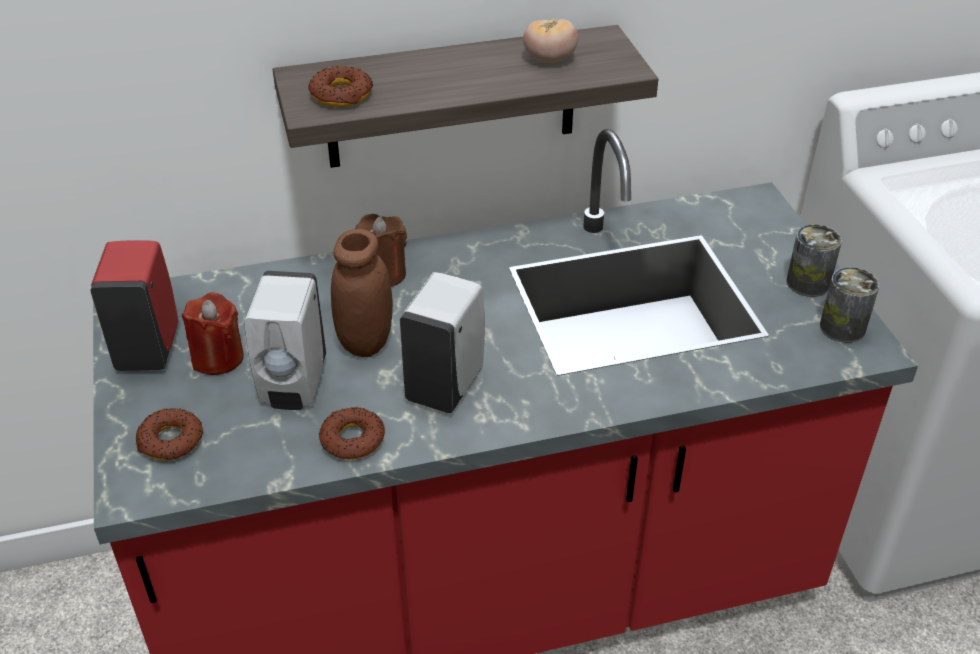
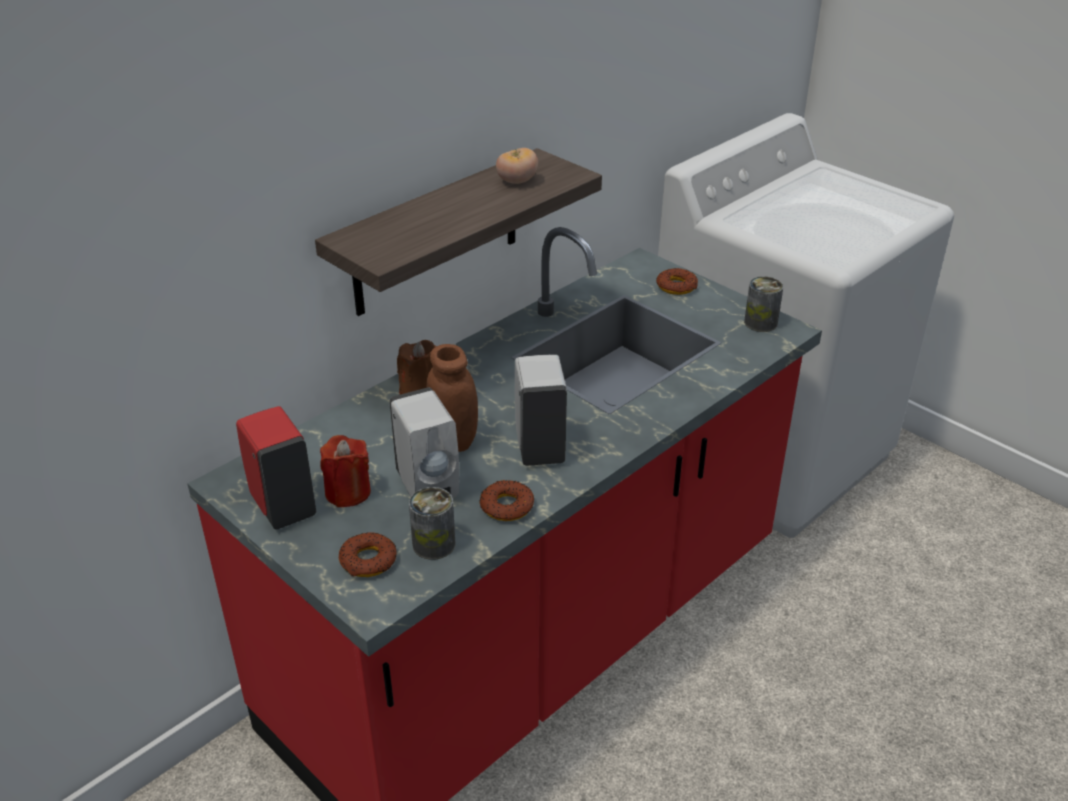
camera: 30 degrees left, 5 degrees down
(341, 94) = (393, 242): donut -> donut (676, 286)
(808, 283) = (717, 303): can -> can (434, 544)

